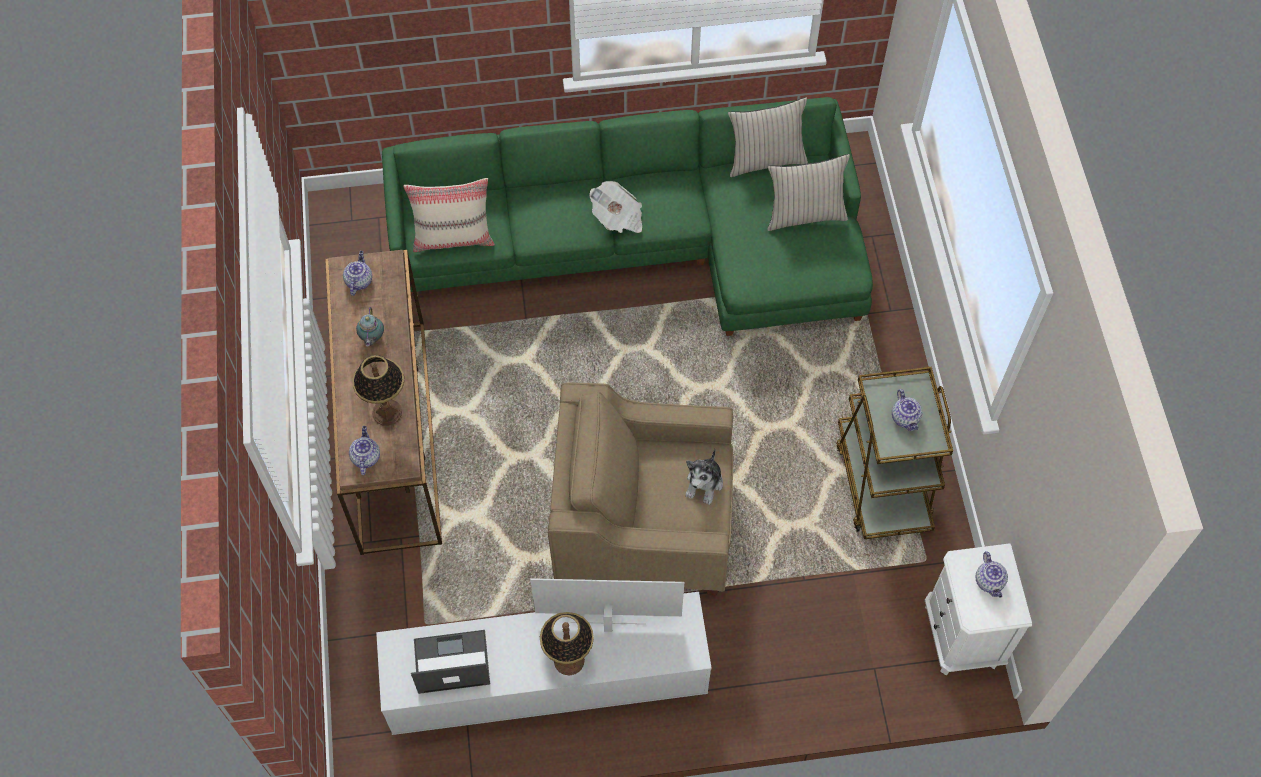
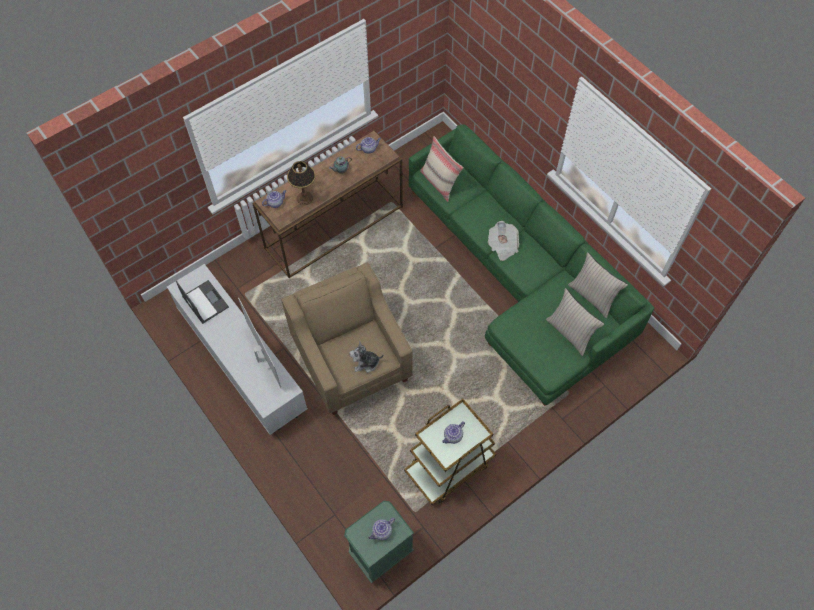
camera: 60 degrees right, 0 degrees up
(569, 661) = (232, 351): table lamp -> none
(961, 635) = (380, 552): white nightstand -> green nightstand

